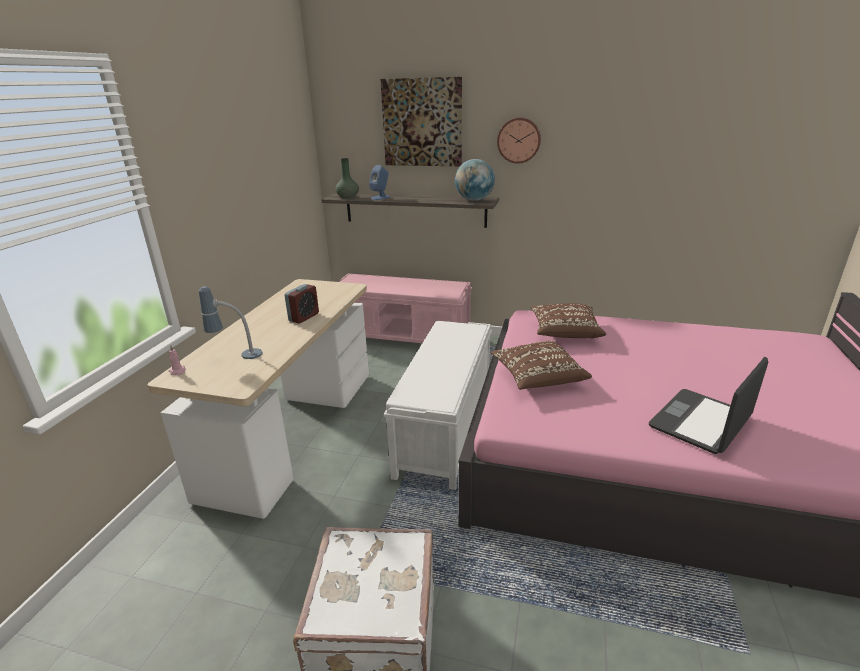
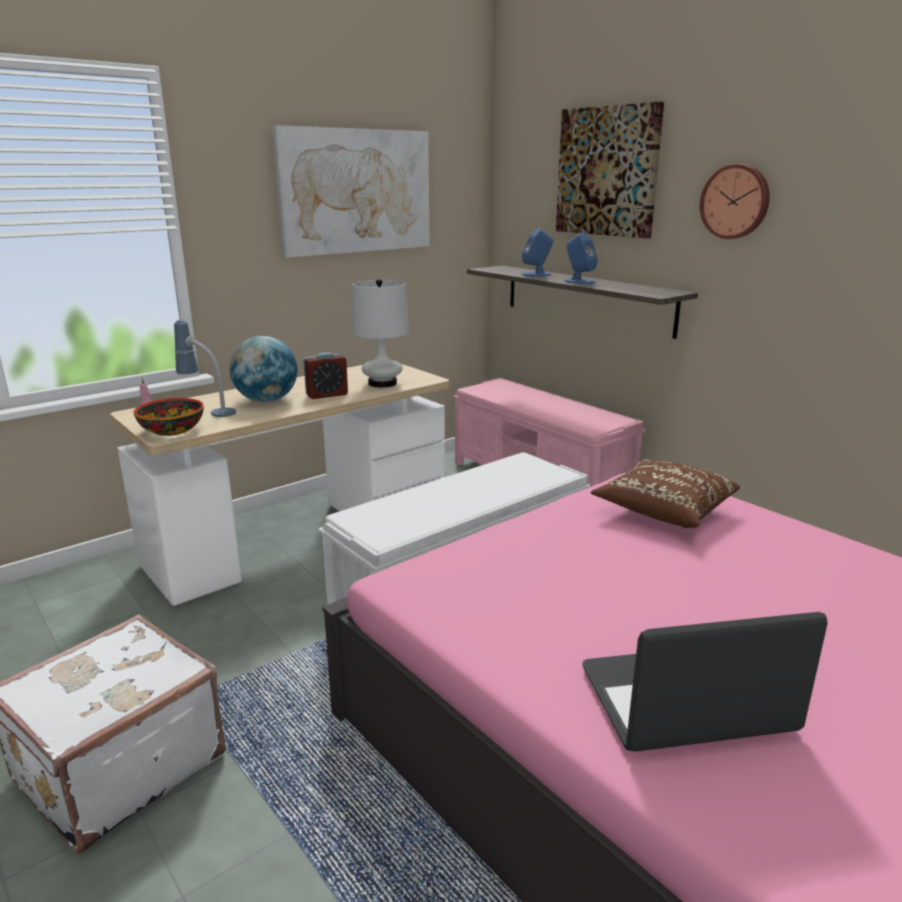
camera: 35 degrees right, 5 degrees down
(238, 380) = (173, 430): none -> bowl
(249, 150) = (356, 191): none -> picture
(327, 298) = (382, 383): none -> white table lamp
(348, 197) = (500, 270): green vase -> none
(420, 199) = (579, 282): none -> blue speaker
(474, 200) = (650, 291): globe -> globe (266, 400)
(537, 377) = (528, 549): brown pillow -> none

